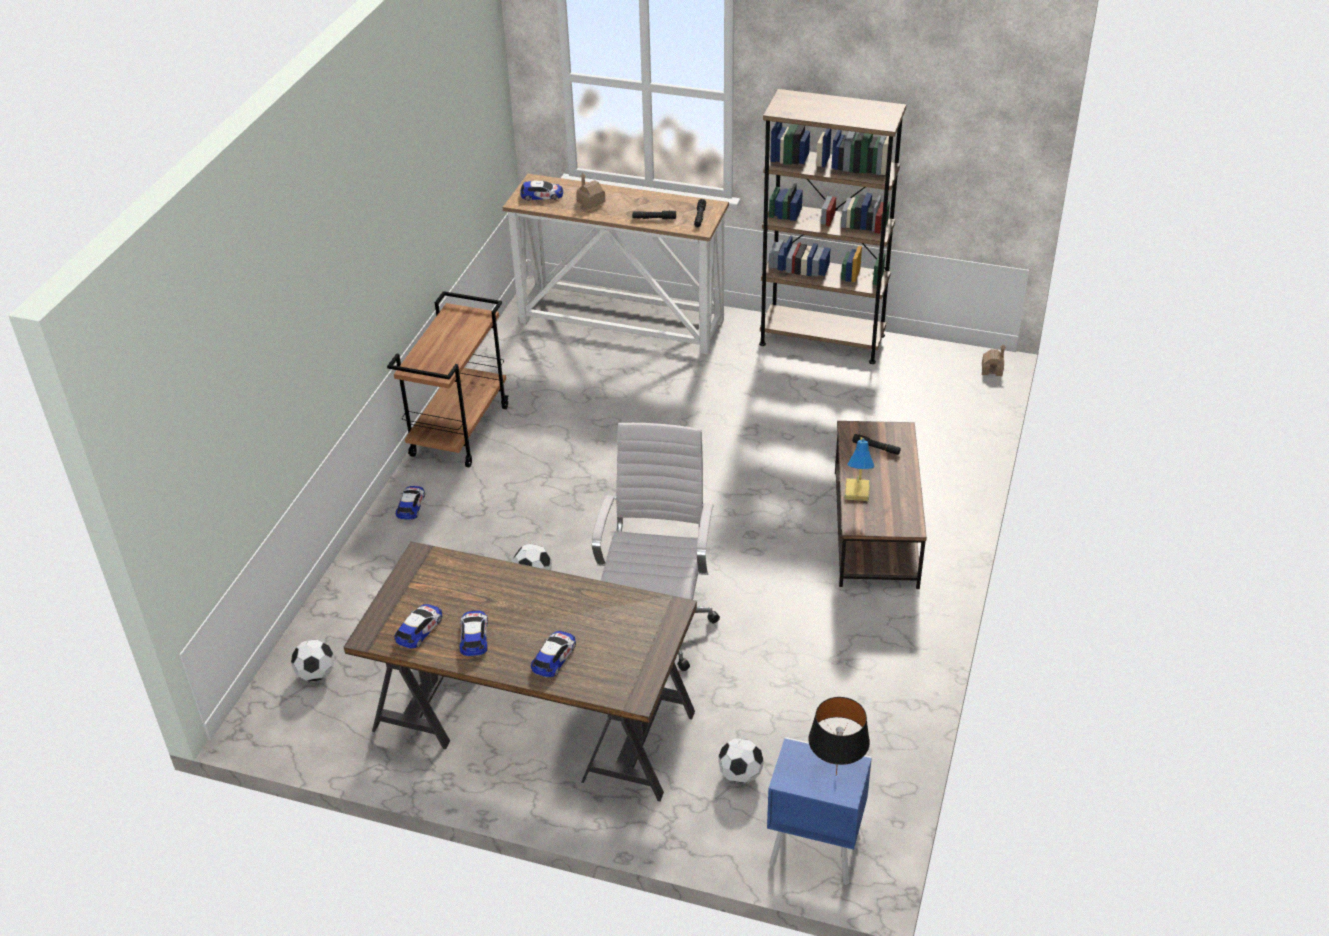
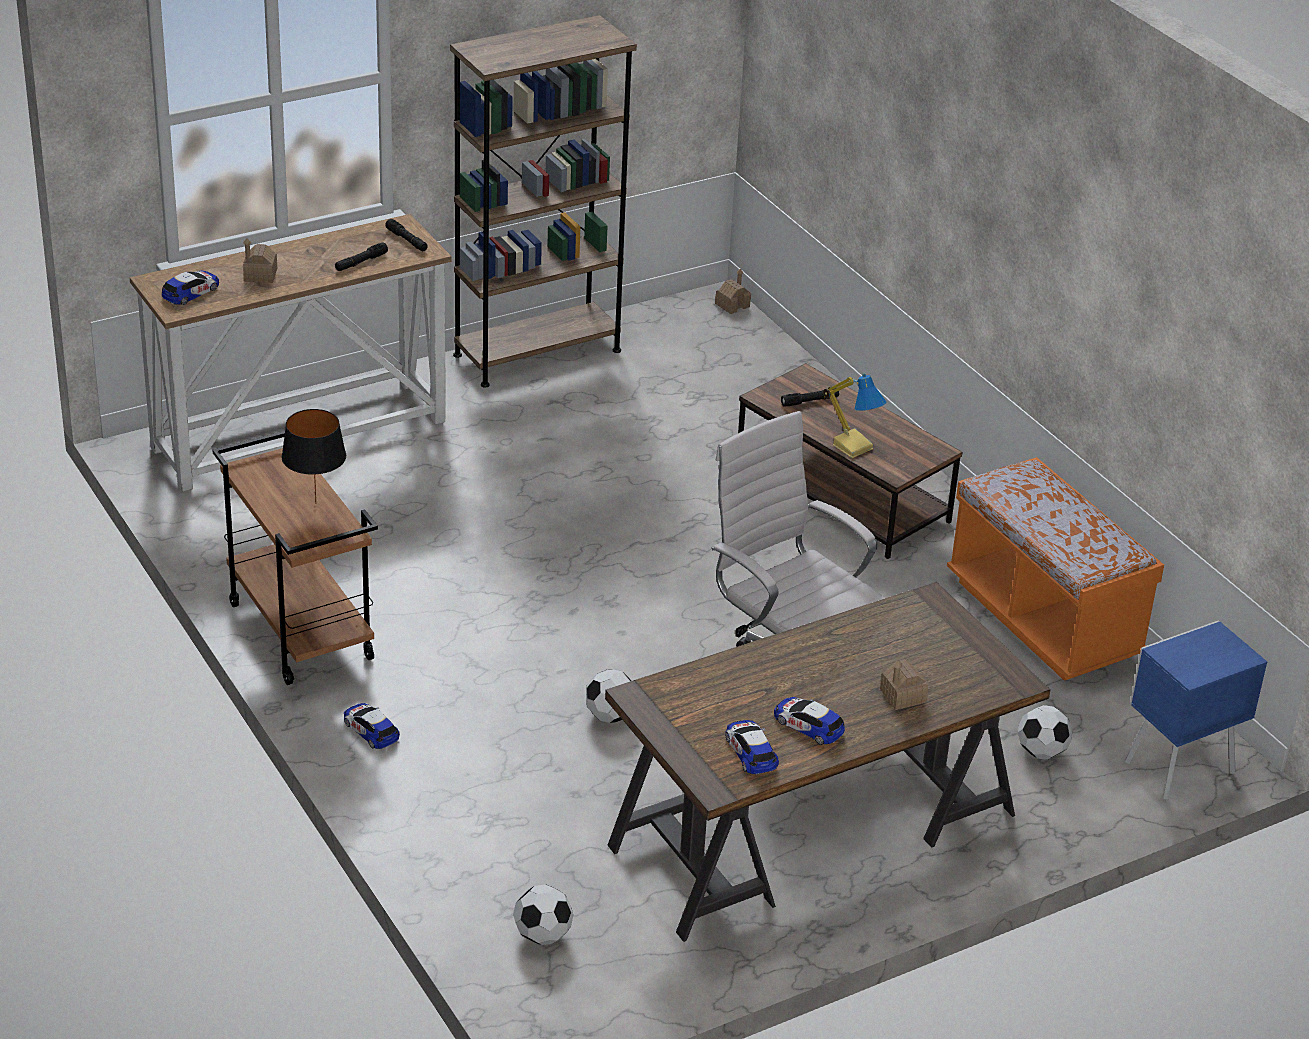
camera: 50 degrees left, 5 degrees down
(554, 657) = (902, 696): toy car -> toy house
(837, 775) = (1218, 648): black table lamp -> black table lamp (316, 503)
(881, 690) = (1043, 619): none -> orange bench

